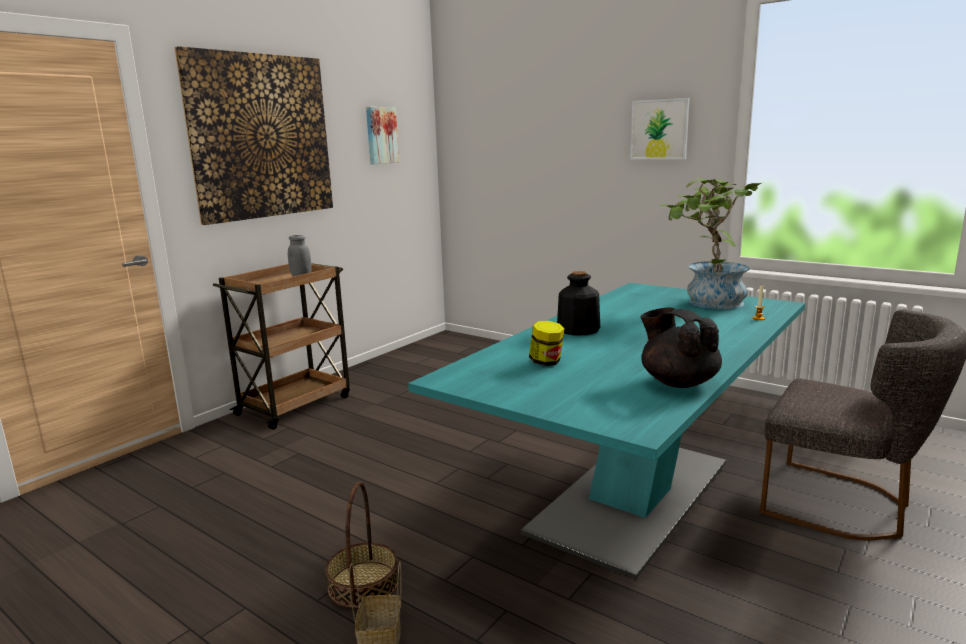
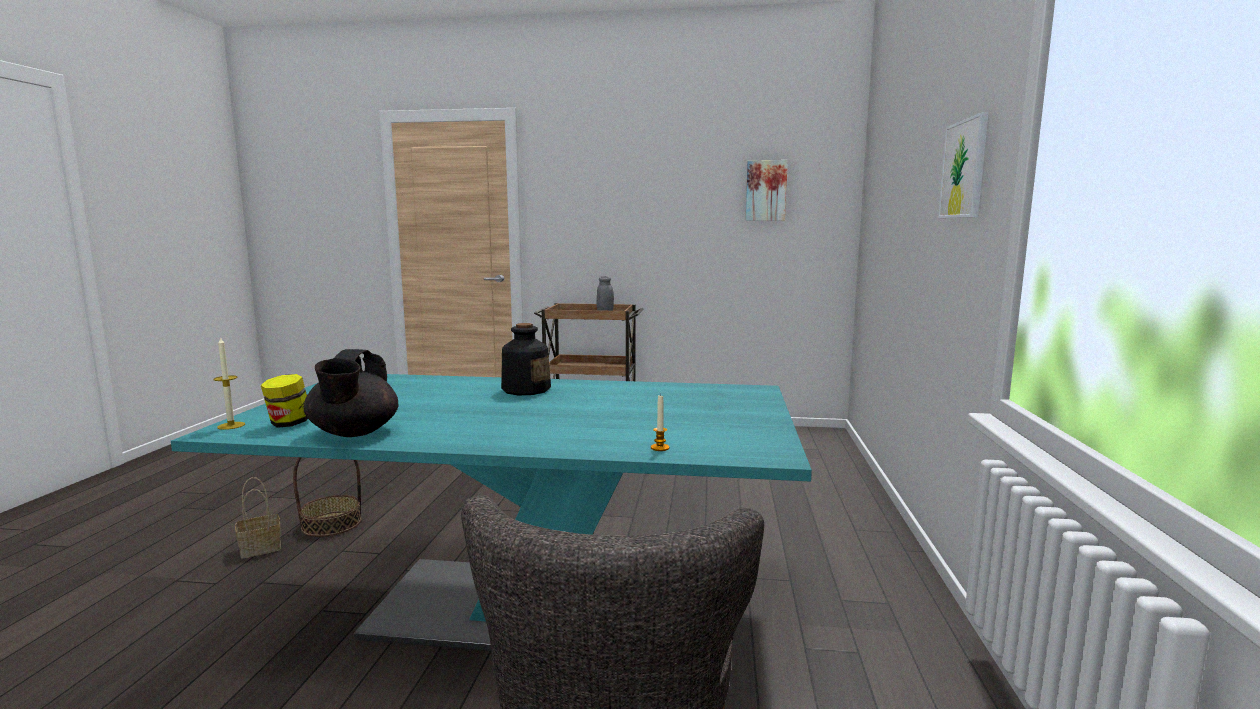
camera: 60 degrees right, 5 degrees down
(261, 137) = (617, 190): picture -> none
(546, 362) = (406, 393): jar -> jar (289, 424)
(618, 425) = (231, 425): none -> candle
(678, 382) = (353, 433): black teapot -> black teapot turned 150 degrees clockwise
(707, 302) = (717, 421): potted plant -> none

